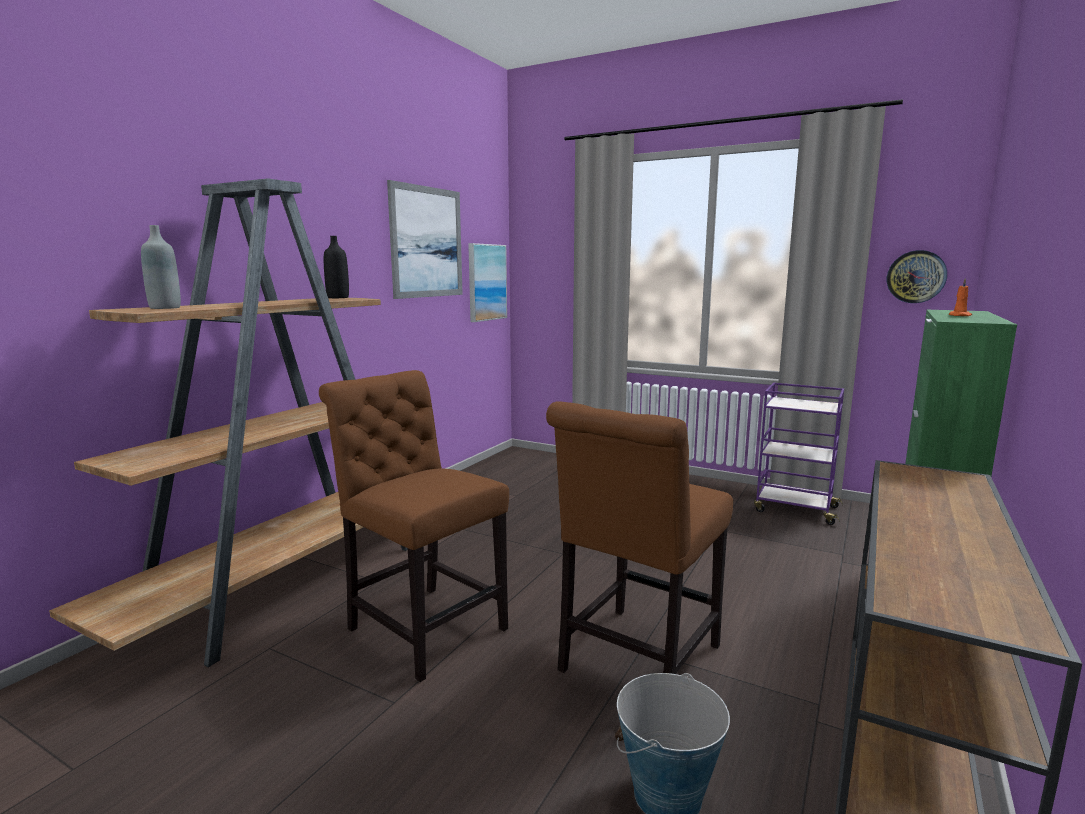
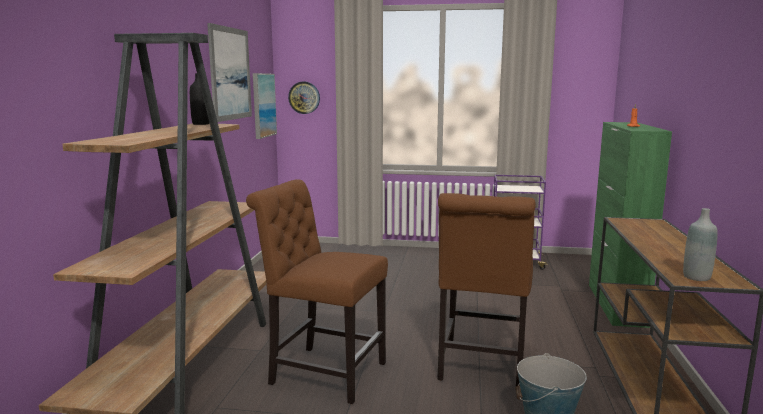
camera: 20 degrees left, 0 degrees up
(165, 308) = (117, 139): grey bottle -> grey bottle (696, 277)
(916, 276) = (579, 99): wall clock -> wall clock (304, 97)

